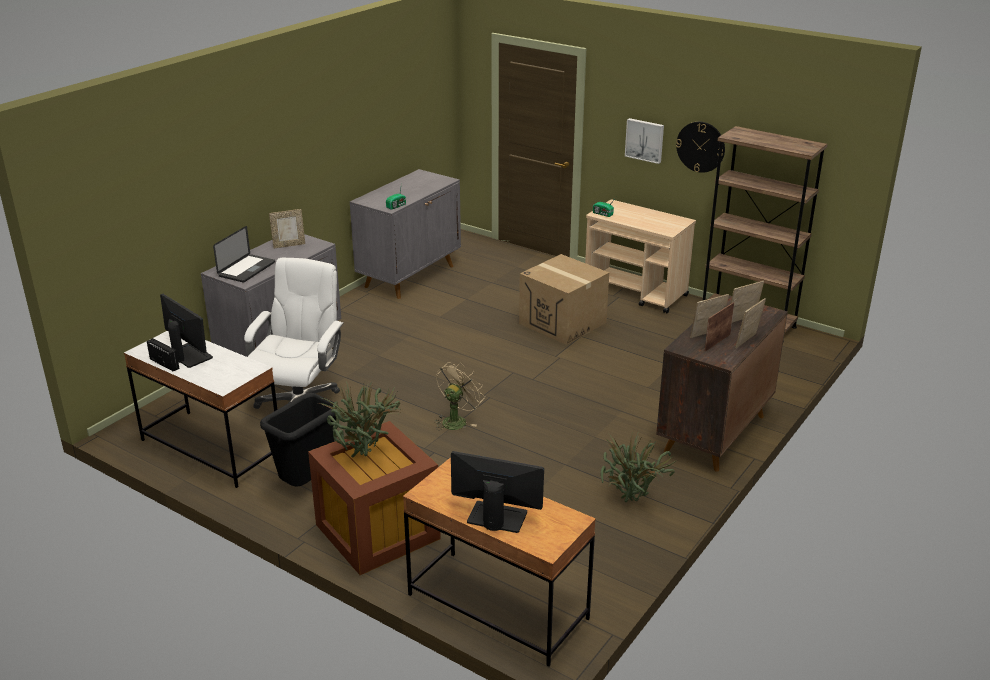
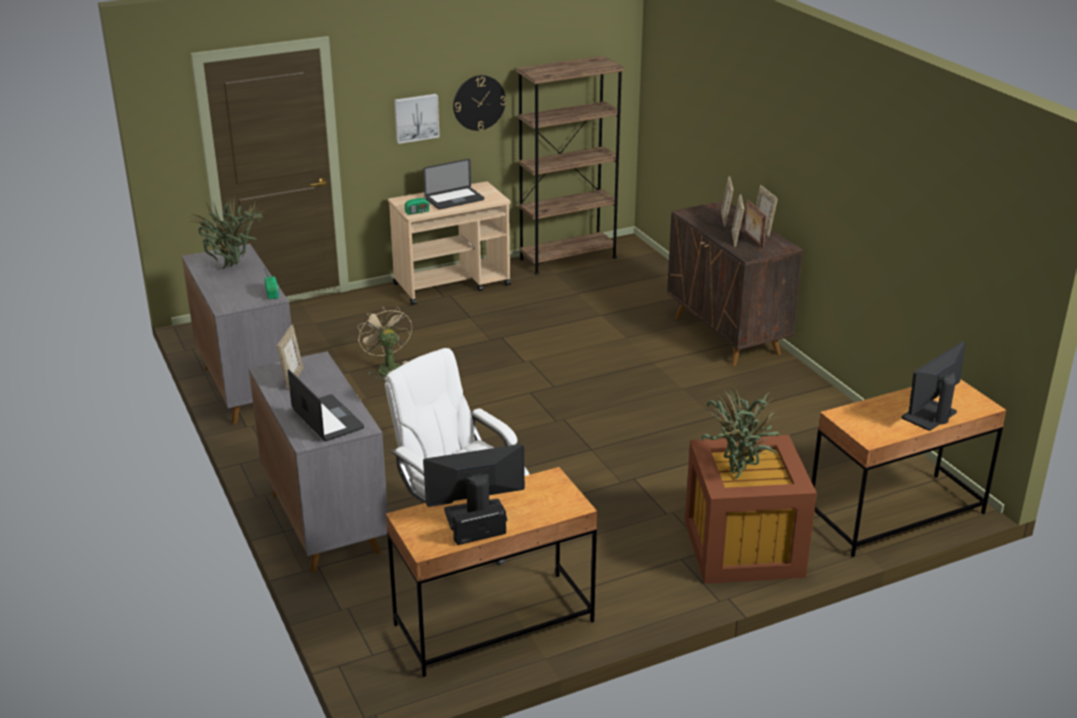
camera: 60 degrees left, 0 degrees up
(211, 448) = (493, 623): white desk -> brown desk
(308, 483) = (625, 570): black trash can -> none
(457, 420) = (588, 449): beige fan -> beige fan (387, 368)
(563, 323) = (465, 337): cardboard box -> none
(631, 503) = (796, 406): potted plant -> potted plant (234, 268)
(643, 219) = (454, 199): none -> laptop

